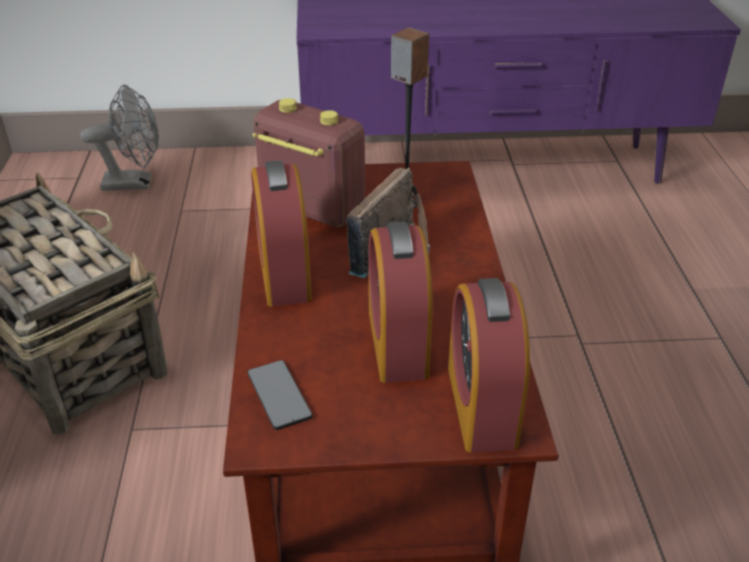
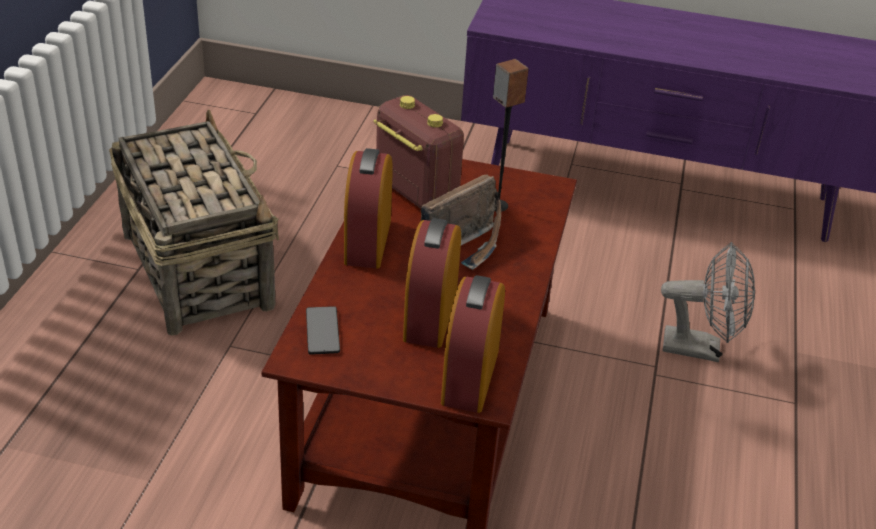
camera: 15 degrees right, 0 degrees up
(135, 183) = (305, 130): grey fan -> grey fan (701, 348)

